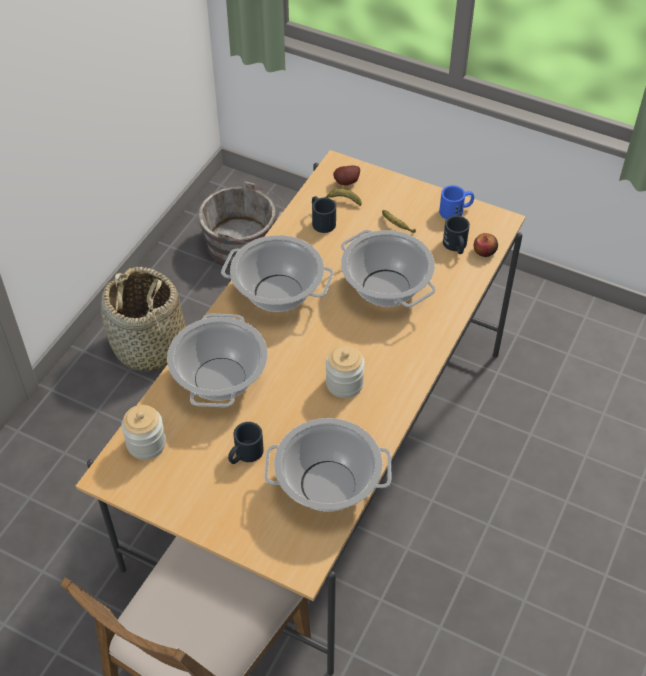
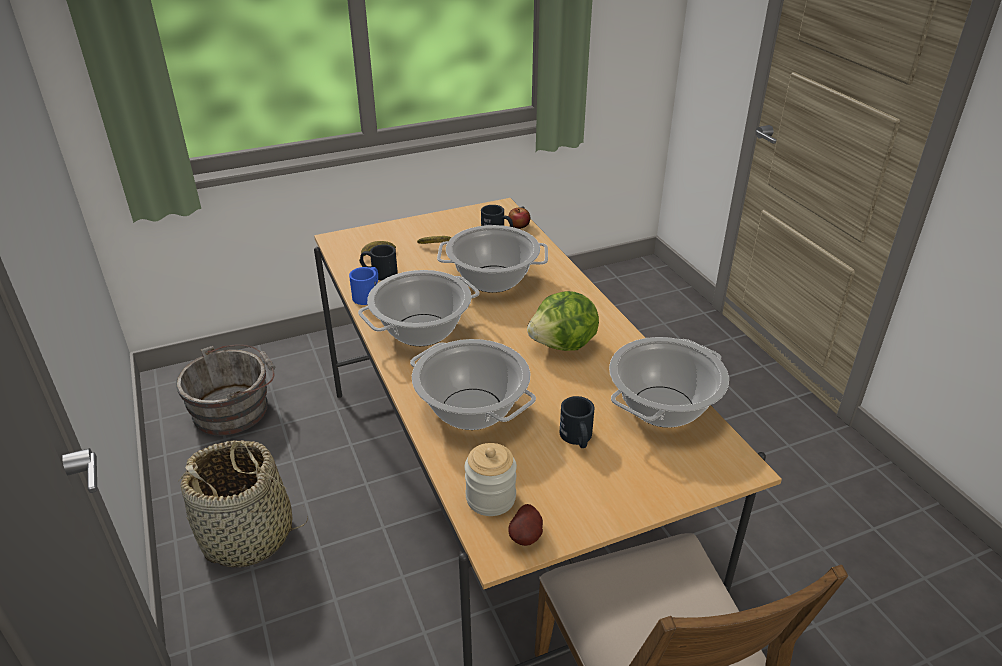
camera: 50 degrees left, 15 degrees down
(344, 383) = (564, 345): jar -> lettuce
(347, 183) = (361, 244): potato -> potato (527, 537)
(456, 210) = (463, 217): blue mug -> blue mug (368, 294)

